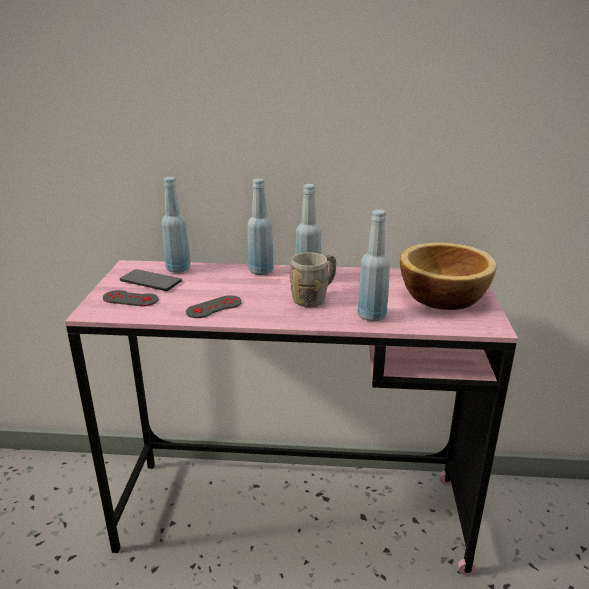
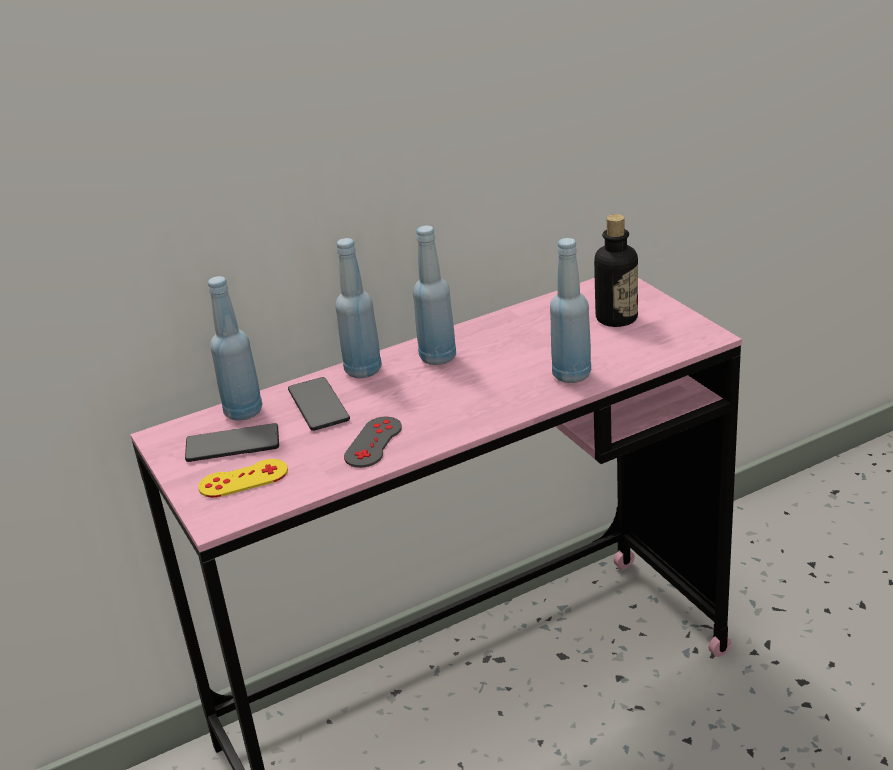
camera: 30 degrees left, 5 degrees up
(130, 299) = (243, 479): grey game controller -> yellow game controller
(215, 279) = (318, 405): none -> phone
(314, 297) = (478, 379): grey mug -> none
(442, 295) = (616, 318): bowl -> bottle

